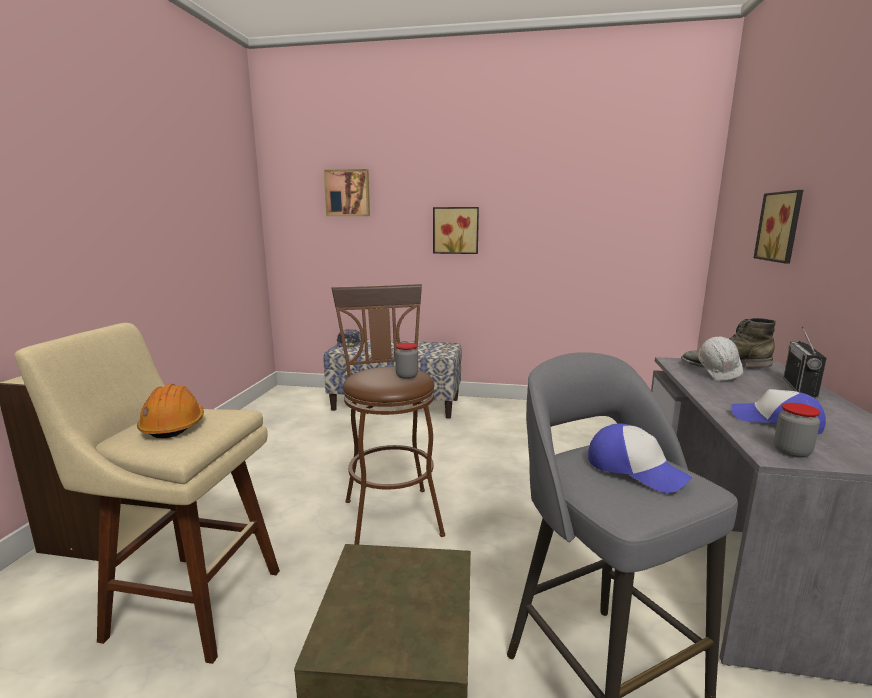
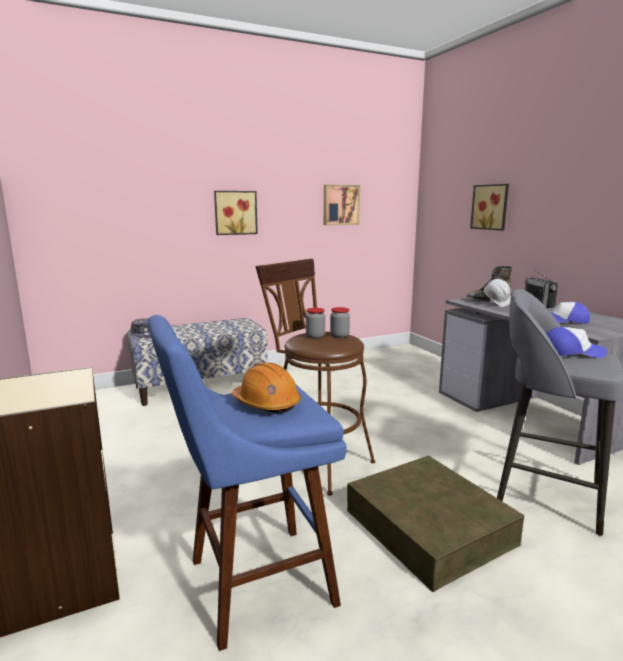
camera: 35 degrees left, 0 degrees up
(186, 601) = (251, 585): beige stool -> blue stool
(348, 193) = (120, 174): picture -> picture (340, 205)
(792, 452) = (595, 332): jar -> jar (315, 336)

